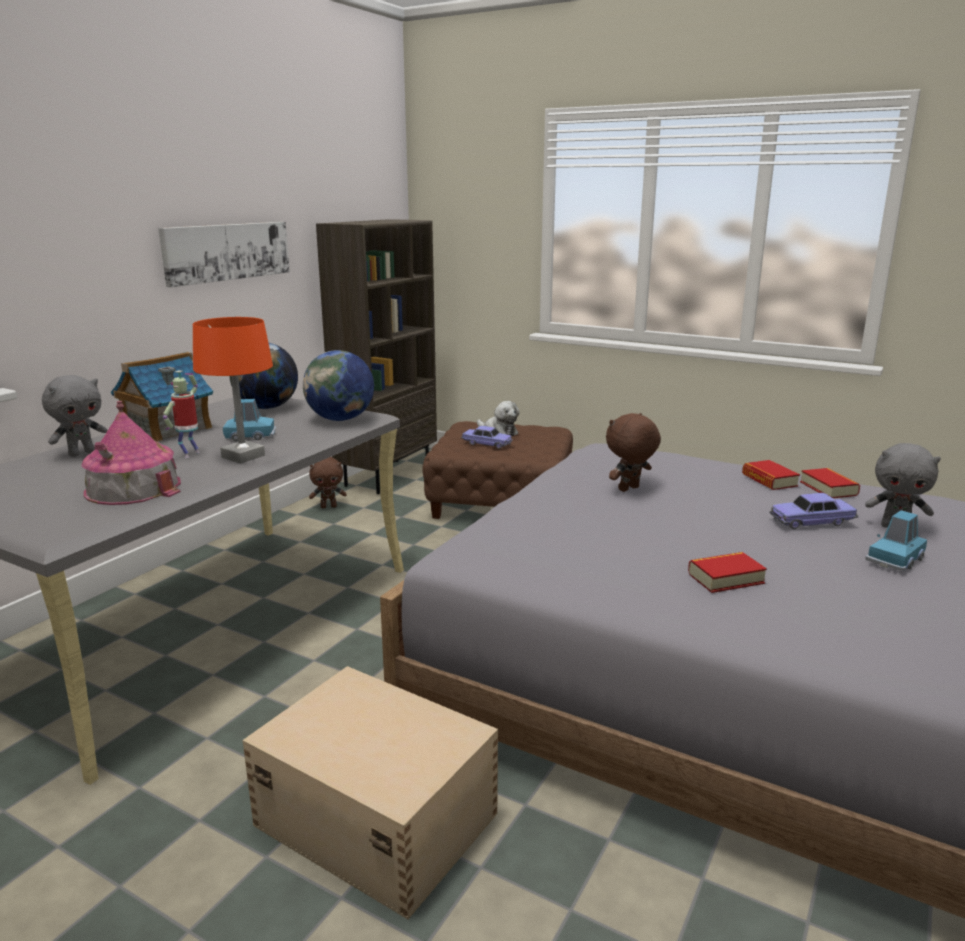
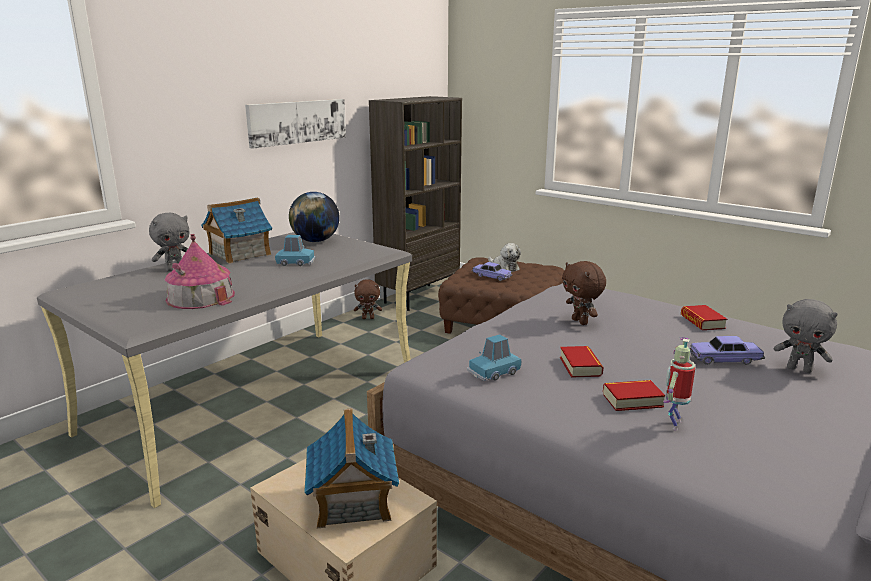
camera: 10 degrees right, 0 degrees up
(190, 454) = (248, 274): toy robot -> toy robot (673, 424)
(243, 456) = (285, 278): orange table lamp -> none
(341, 419) = (366, 253): globe -> none
(388, 742) = (352, 501): none -> toy house
(629, 489) = (580, 322): brown plush toy -> brown plush toy turned 90 degrees counterclockwise
(828, 488) = (752, 332): book -> book (580, 366)
(895, 559) = (787, 396): blue toy car -> blue toy car (494, 372)

